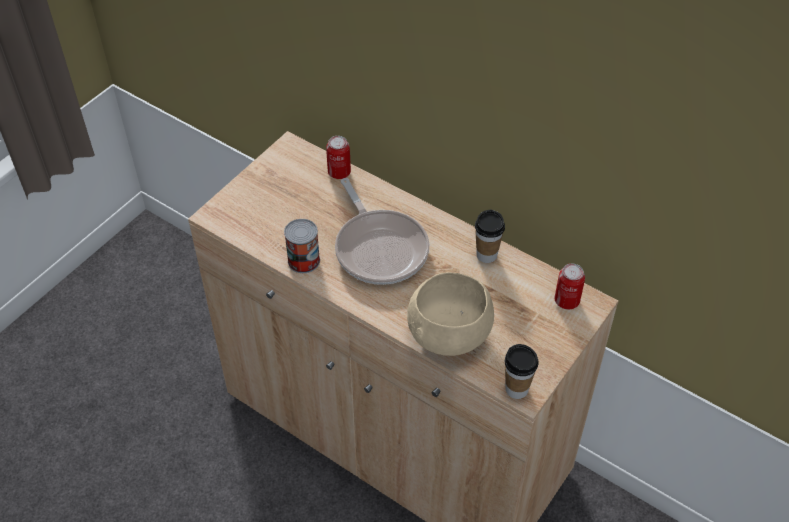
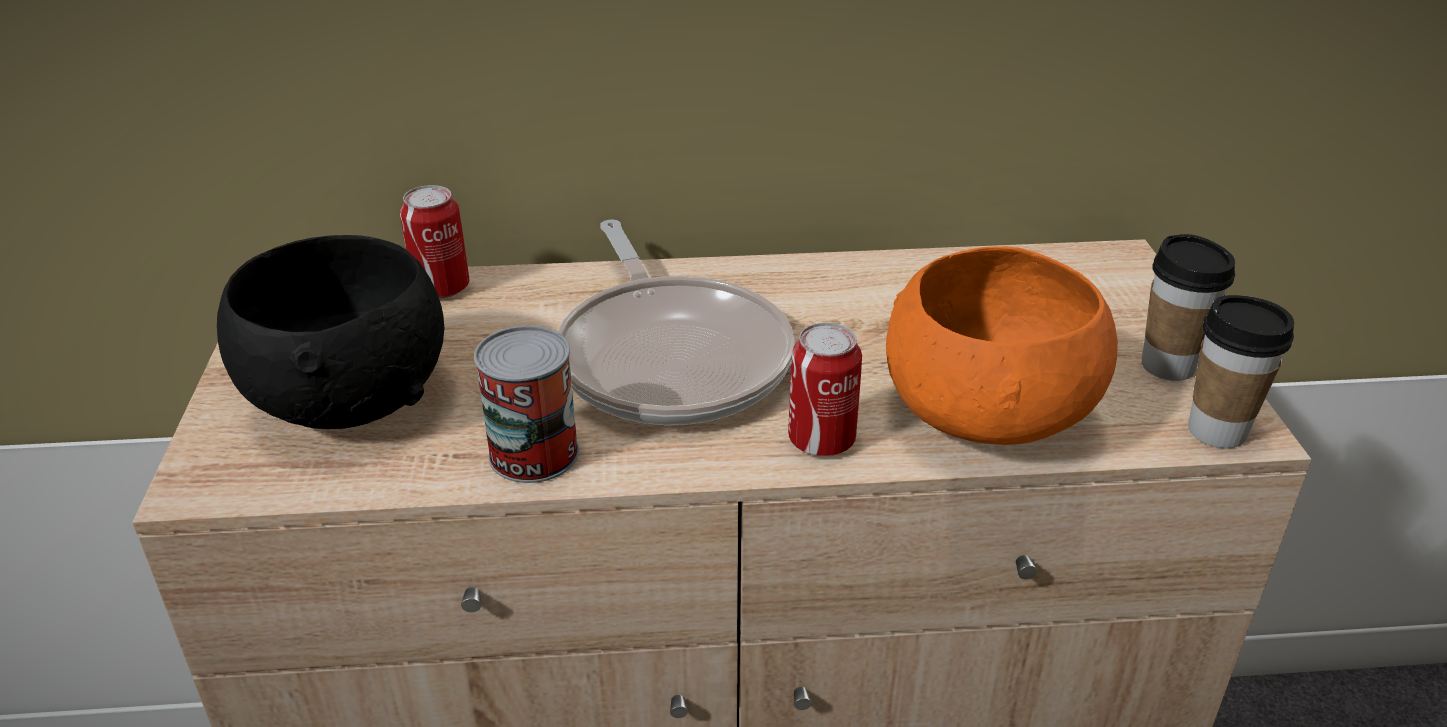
camera: 40 degrees left, 15 degrees down
(273, 207) = (352, 400): none -> black bowl
(379, 248) = (671, 357): frying pan -> frying pan turned 45 degrees clockwise
(449, 336) = (988, 419): beige bowl -> orange bowl
(486, 255) = (873, 277): cup -> cup (1168, 365)
(566, 301) = (1082, 274): can -> can (821, 440)

